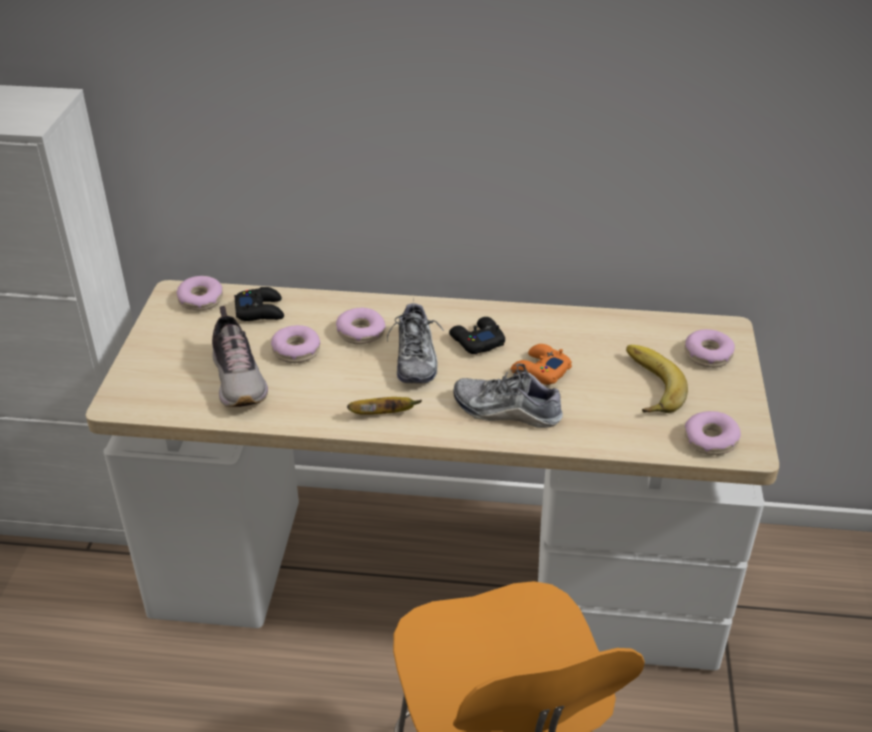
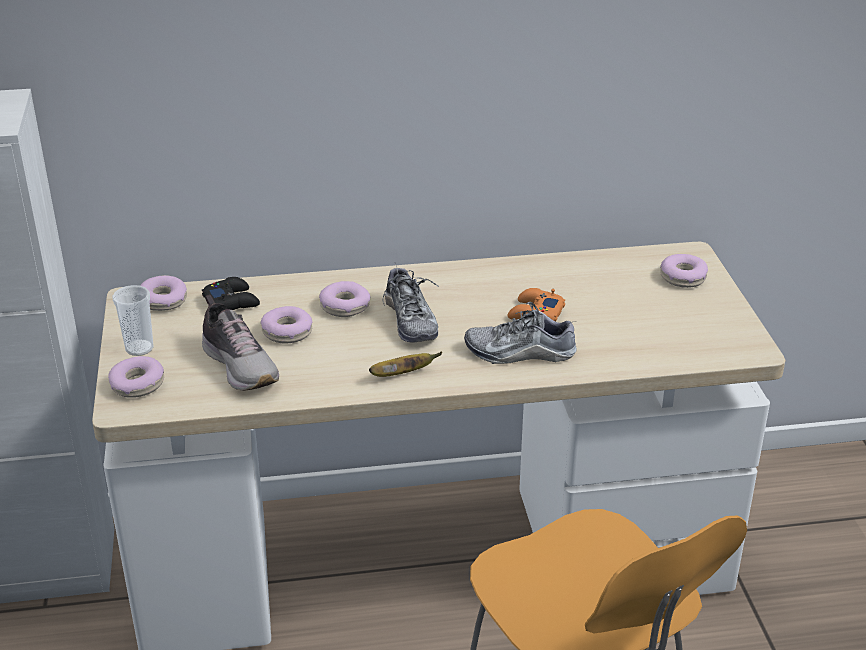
camera: 15 degrees left, 5 degrees down
(158, 345) = (139, 348): none -> cup
(476, 341) = (462, 297): black game controller -> none
(646, 385) = (638, 311): banana -> none
(710, 440) = (716, 347): donut -> donut (137, 384)

